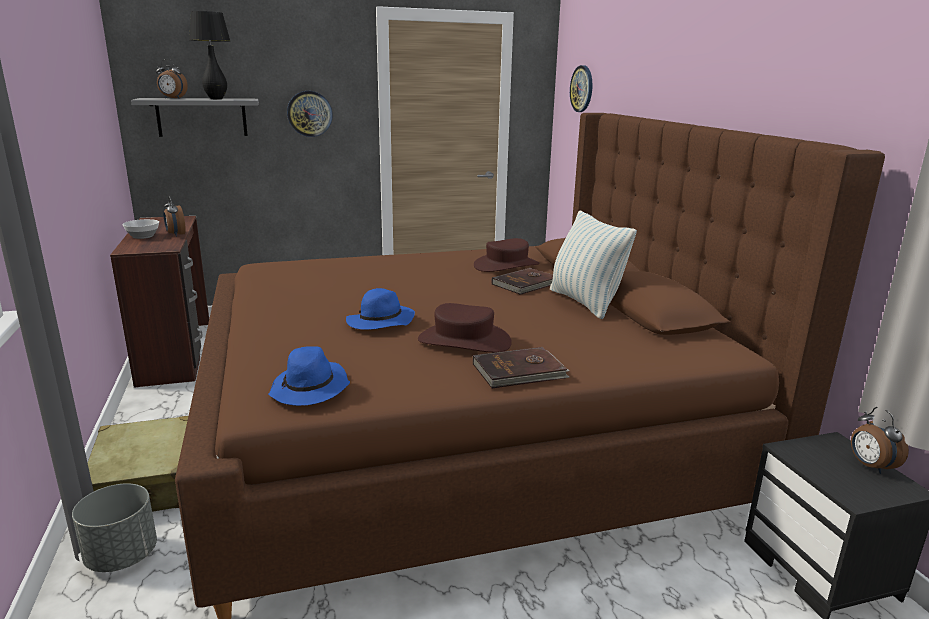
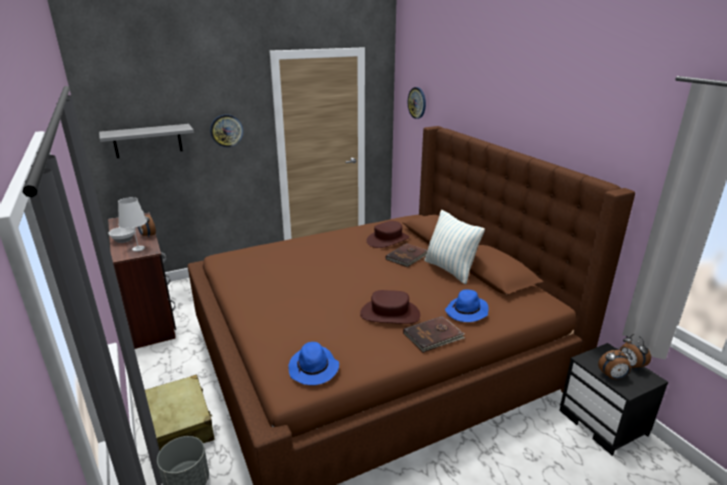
camera: 10 degrees left, 5 degrees up
(154, 245) = (138, 249): none -> white table lamp
(172, 98) = (127, 131): alarm clock -> alarm clock (612, 377)
(216, 99) = (161, 129): black table lamp -> none
(380, 323) = (329, 304): blue hat -> blue hat (467, 312)

